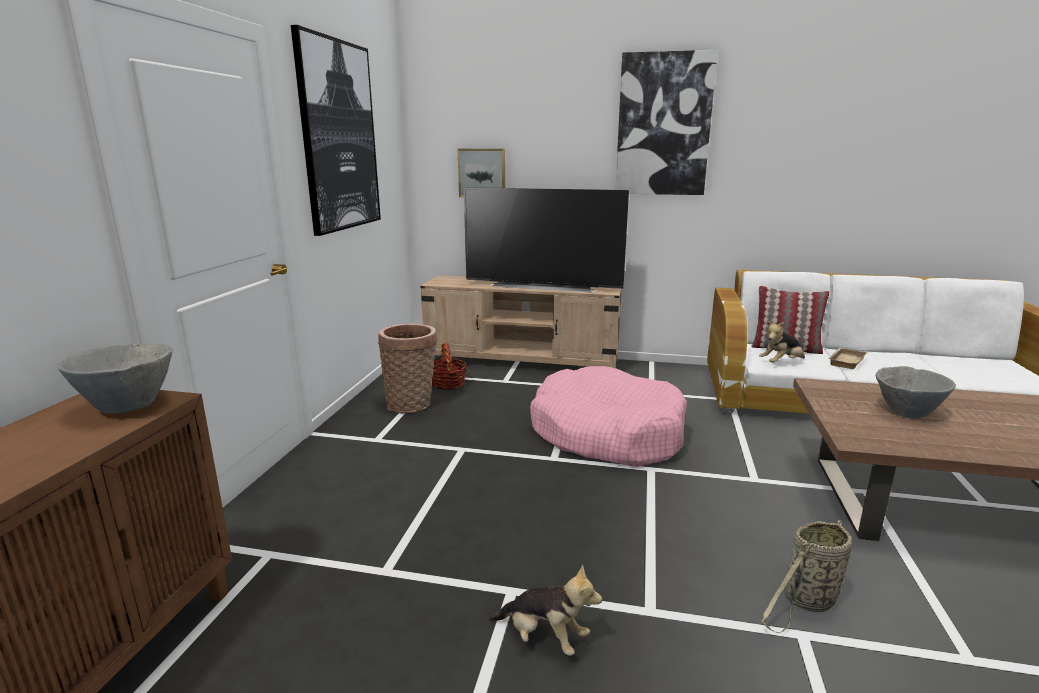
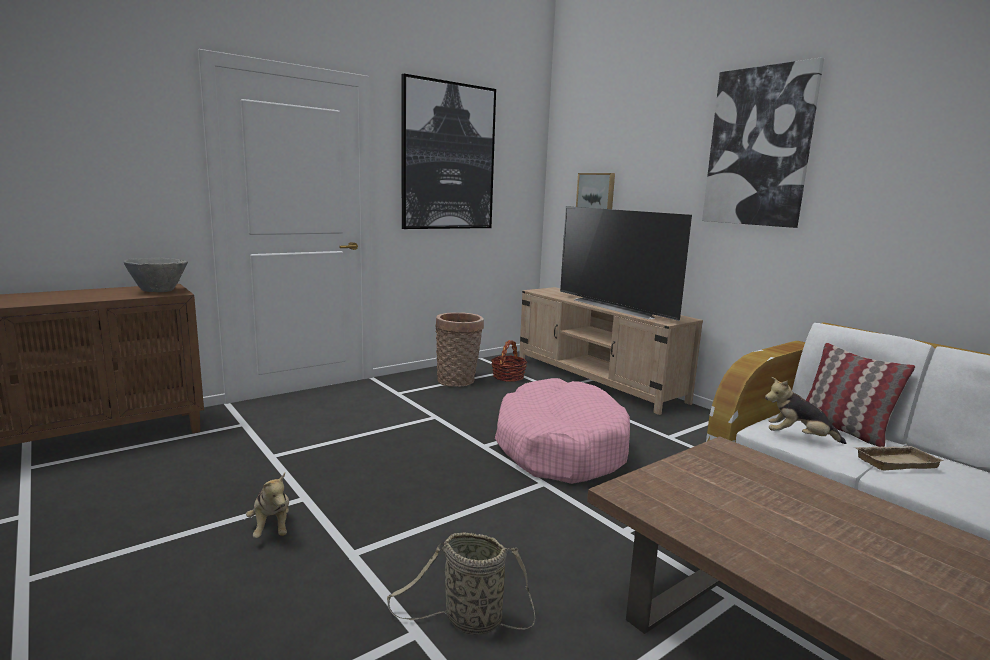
camera: 40 degrees right, 5 degrees down
(906, 413) = (766, 502): grey bowl -> none

